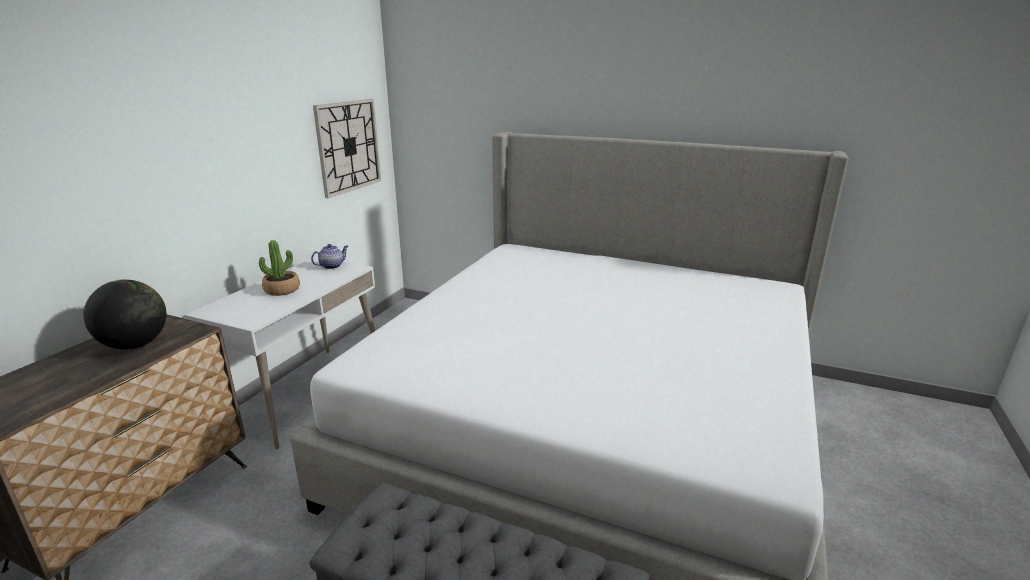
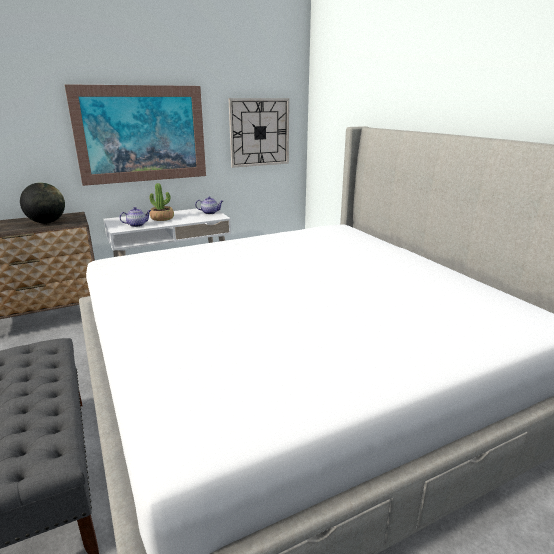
camera: 40 degrees right, 0 degrees up
(218, 171) = (142, 134): none -> picture
(267, 308) = (137, 225): none -> teapot

